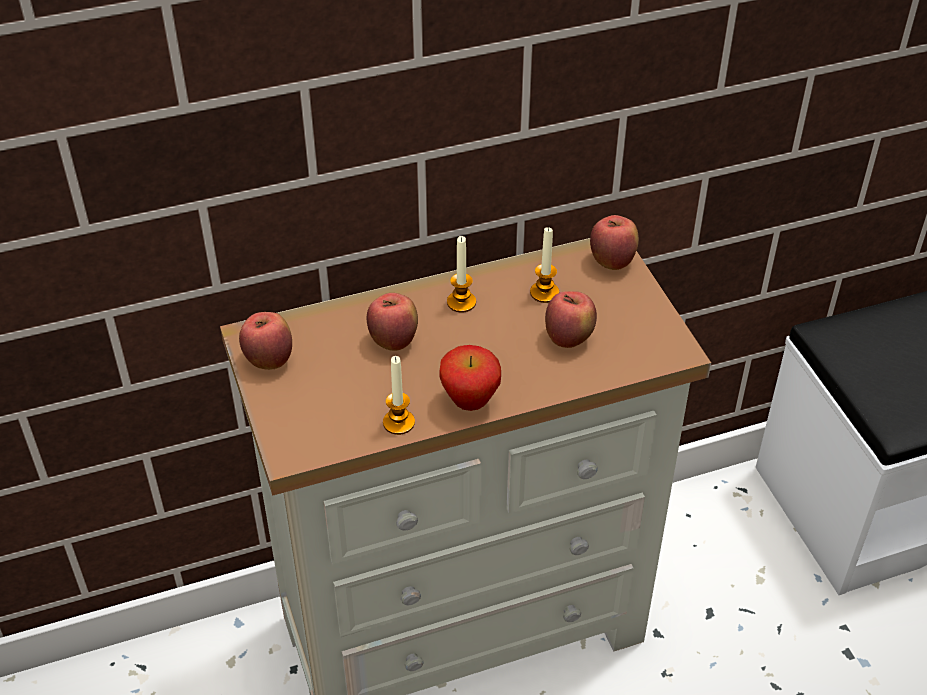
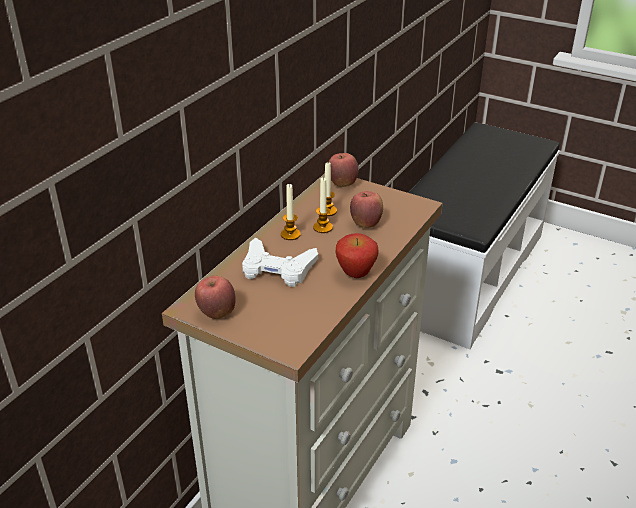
camera: 40 degrees left, 10 degrees down
(393, 341) = (277, 268): apple -> white game controller
(398, 422) = (331, 303): candle -> candle (323, 227)

